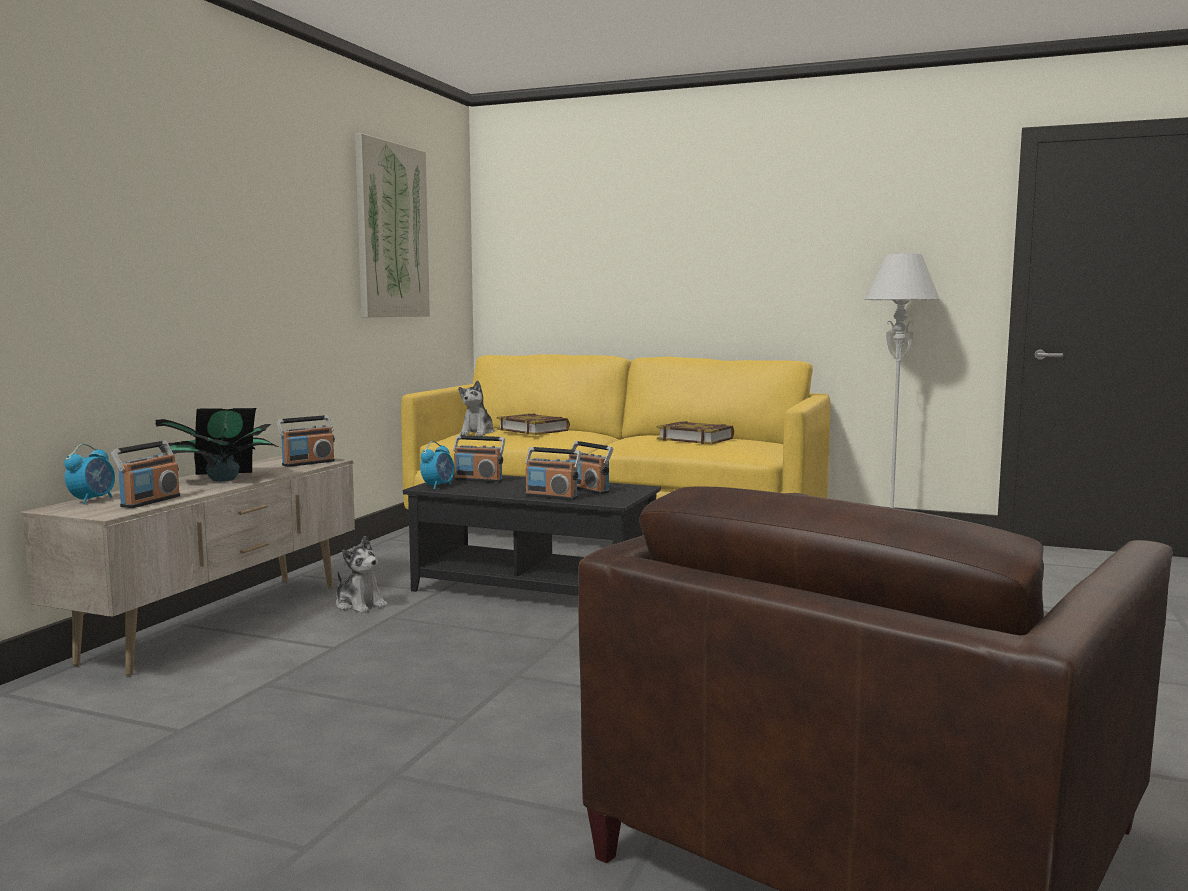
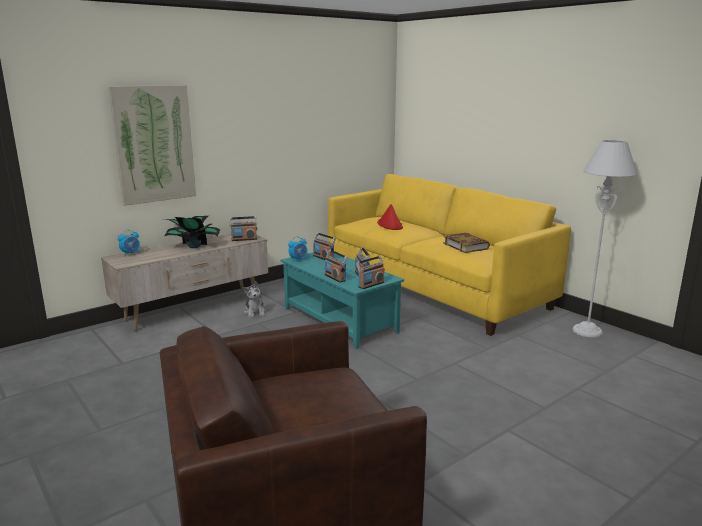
camera: 30 degrees right, 10 degrees up
(150, 501) = (147, 258): radio -> radio (371, 284)
(391, 231) = (327, 107): picture -> picture (154, 144)
(477, 433) = (367, 222): plush toy -> none
(533, 430) = (390, 225): book -> red hat
(535, 588) = (340, 320): black coffee table -> turquoise coffee table

